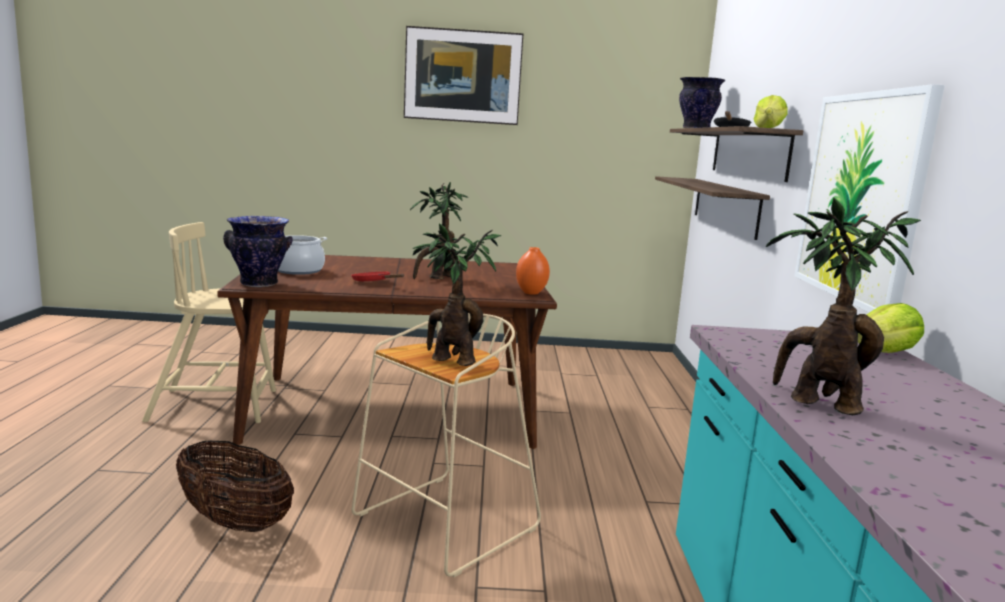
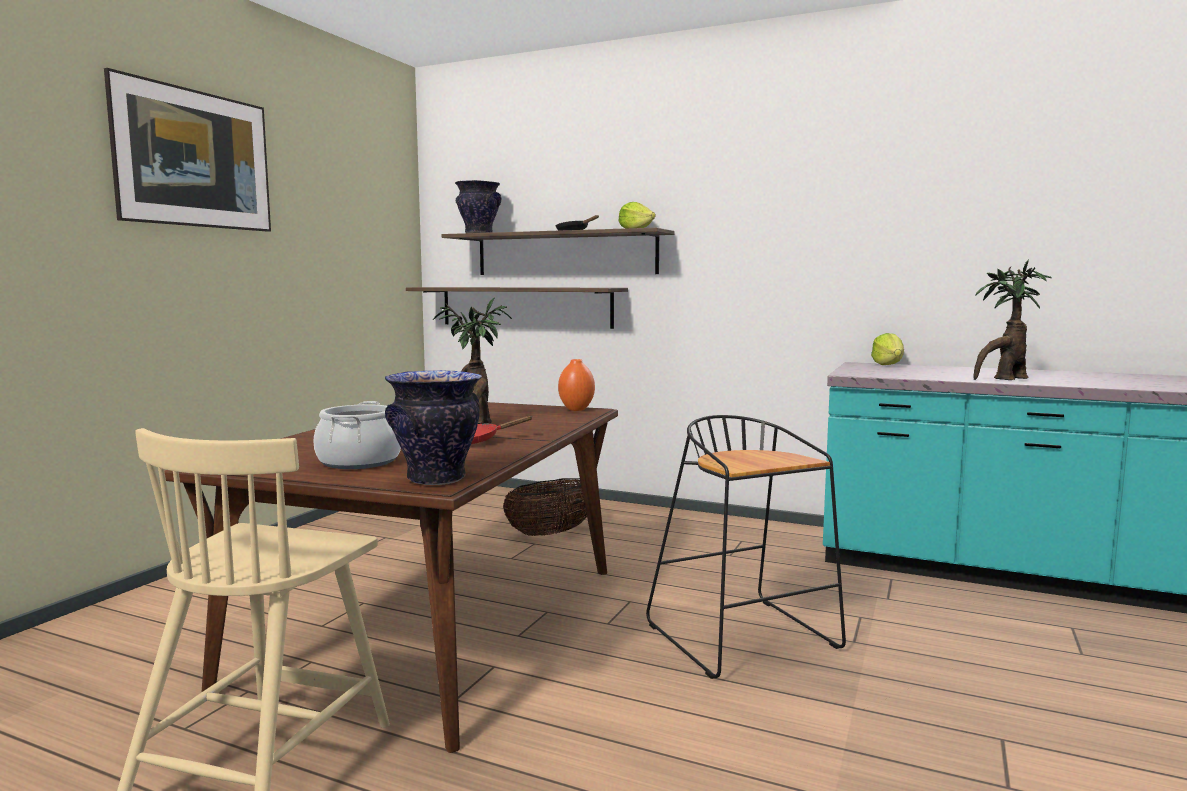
camera: 65 degrees left, 5 degrees down
(234, 521) = (700, 761): basket -> basket (551, 533)
(444, 524) = (745, 638): beige stool -> black stool
(450, 360) = (767, 457): potted plant -> none
(861, 197) = (783, 275): picture -> none

